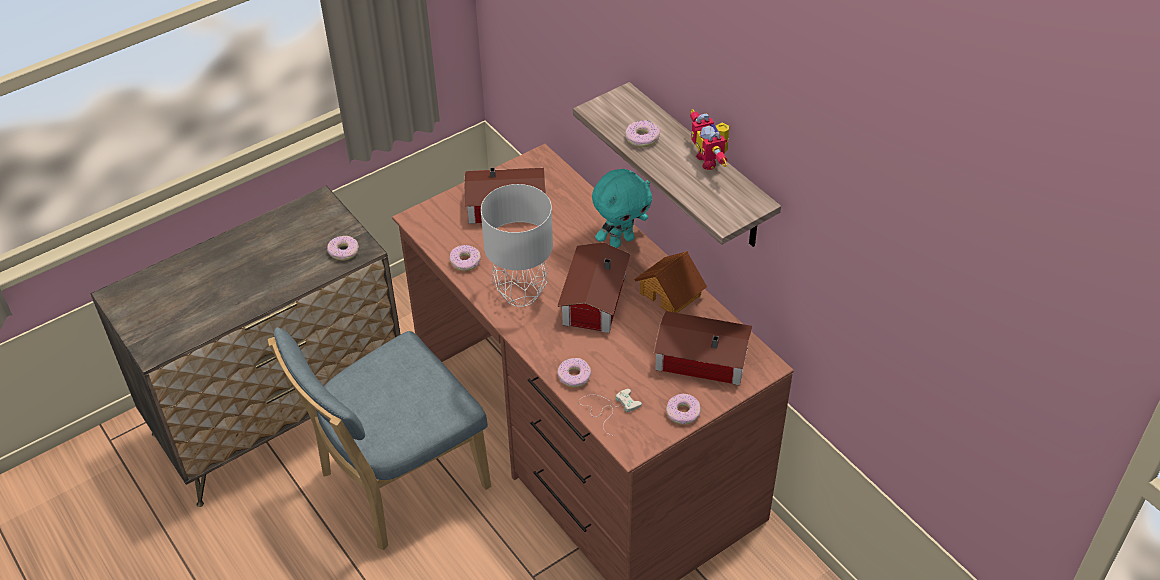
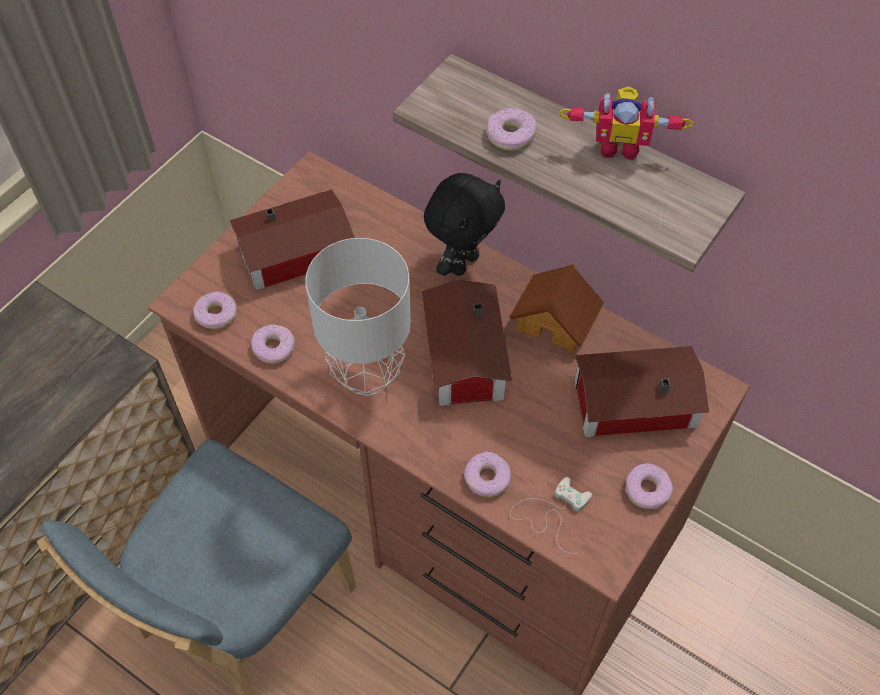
camera: 20 degrees left, 10 degrees up
(343, 251) = (97, 374): donut -> donut (216, 314)
(621, 240) = (463, 263): turquoise plush toy -> black plush toy
(711, 160) = (619, 145): toy robot -> toy robot turned 45 degrees counterclockwise

